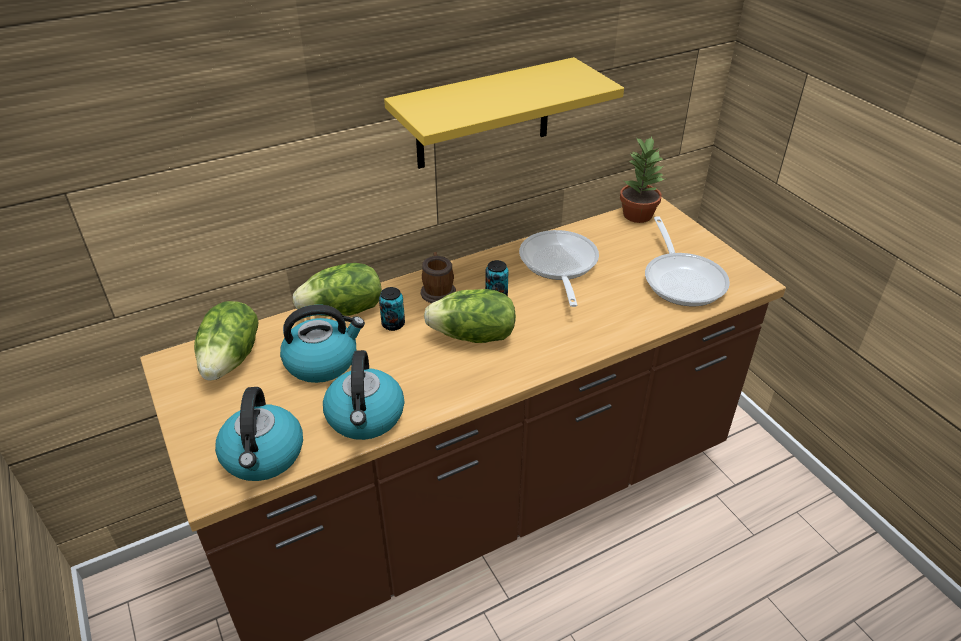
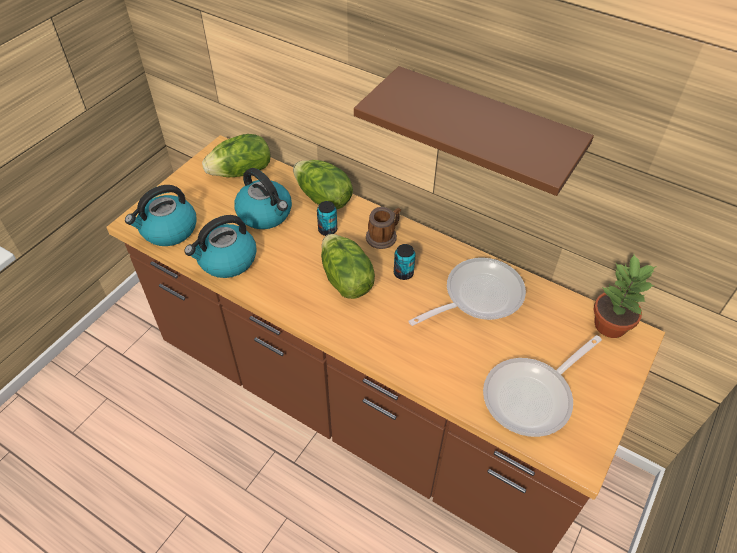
camera: 60 degrees right, 10 degrees up
(483, 114) = (485, 131): yellow shelf -> brown shelf

